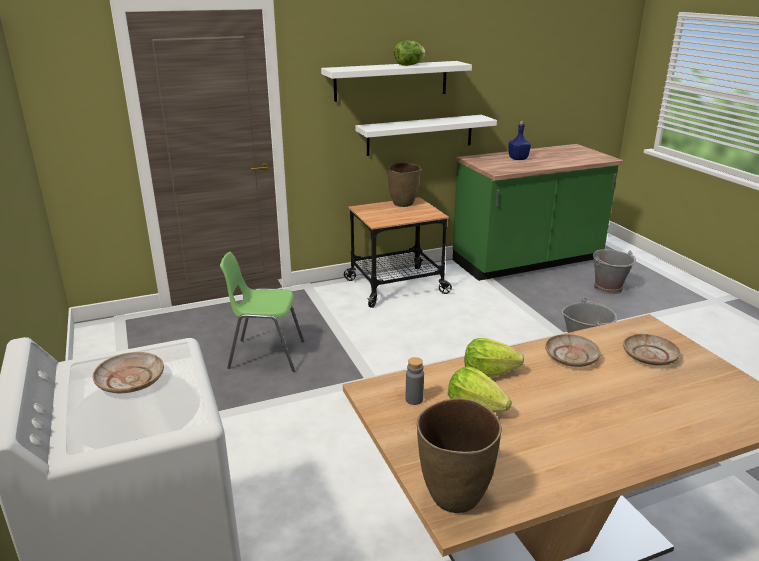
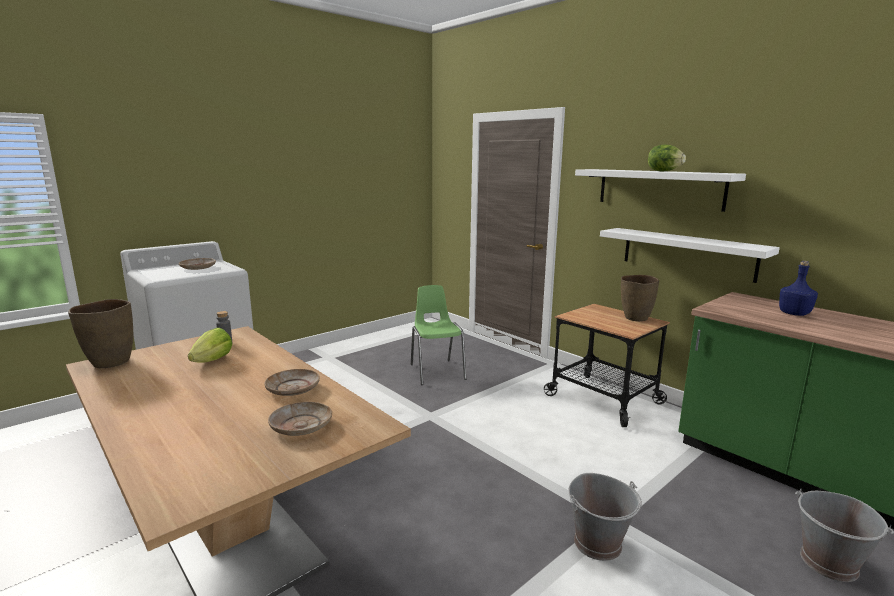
camera: 70 degrees right, 10 degrees down
(488, 372) = (263, 361): lettuce -> none

